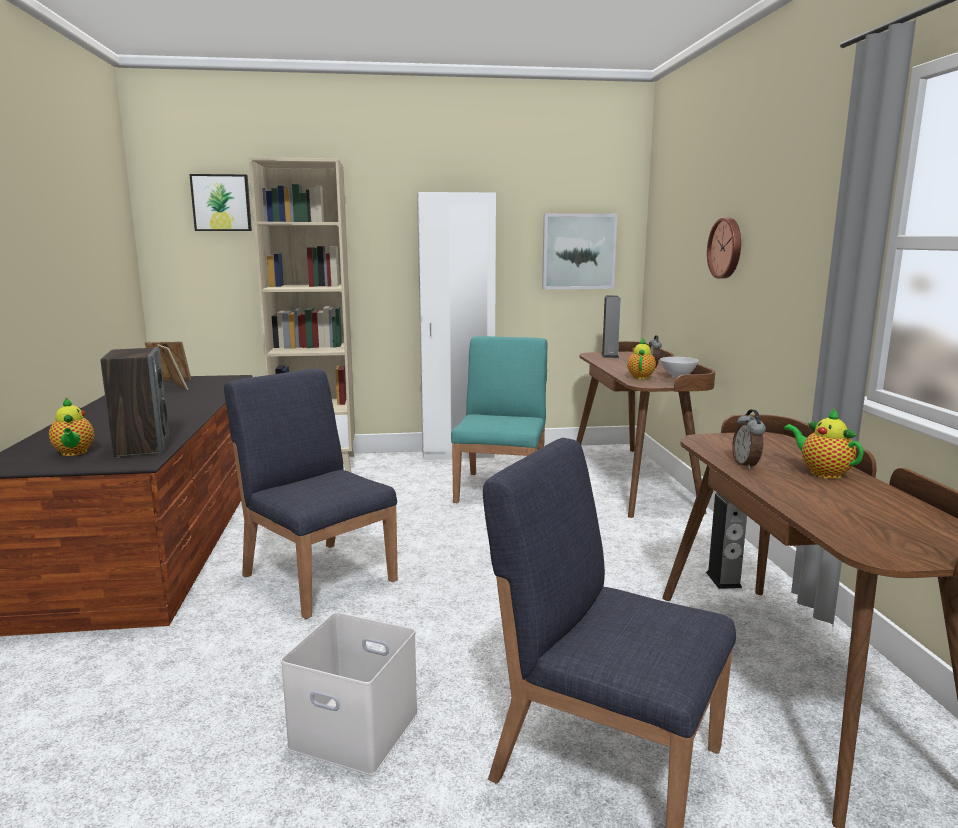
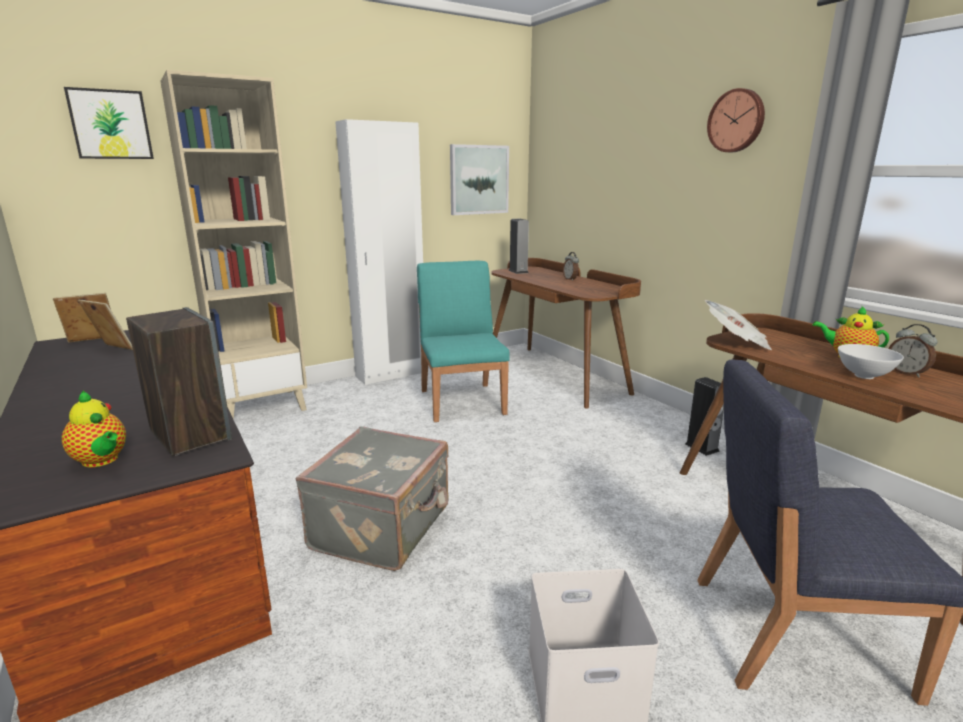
camera: 25 degrees left, 5 degrees up
(319, 576) = (383, 528): blue chair -> grey suitcase
(640, 377) = (577, 289): teapot -> none
(677, 376) = (602, 286): white bowl -> white bowl (863, 376)
(712, 443) = (736, 342): none -> newspaper
(726, 248) = (645, 176): wall clock -> wall clock (737, 121)
(746, 465) = (794, 358): alarm clock -> alarm clock (906, 373)

